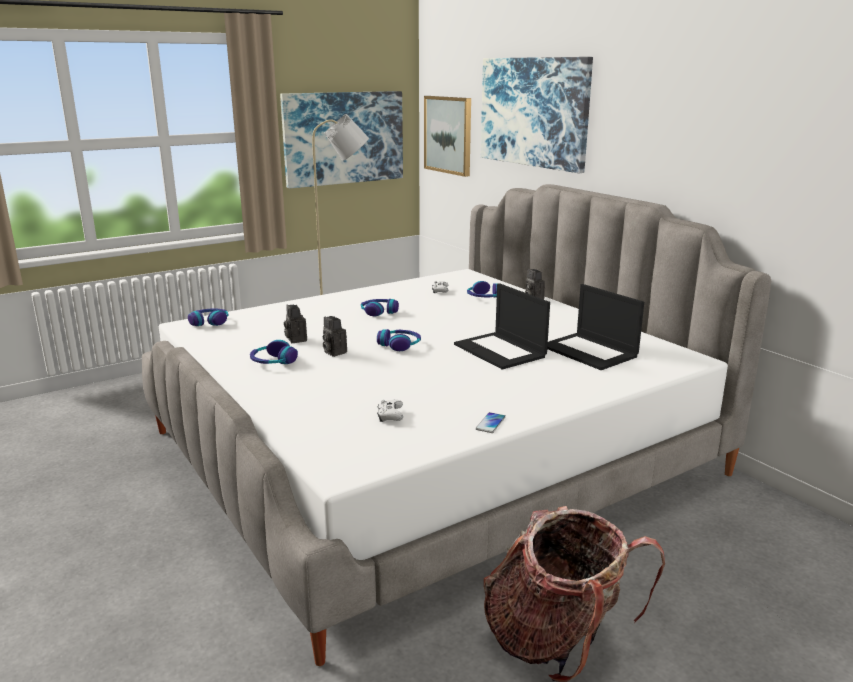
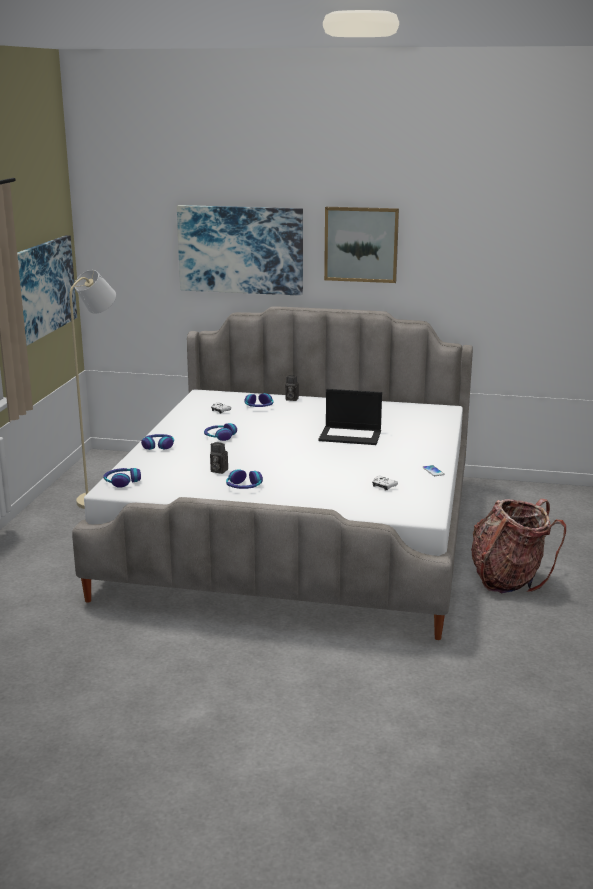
camera: 45 degrees left, 0 degrees up
(333, 352) = (263, 469): camera -> none
(399, 345) = (289, 451): headphones -> headphones (158, 446)
(448, 135) = (126, 272): picture -> picture (361, 244)
(590, 351) = (394, 421): laptop -> none

